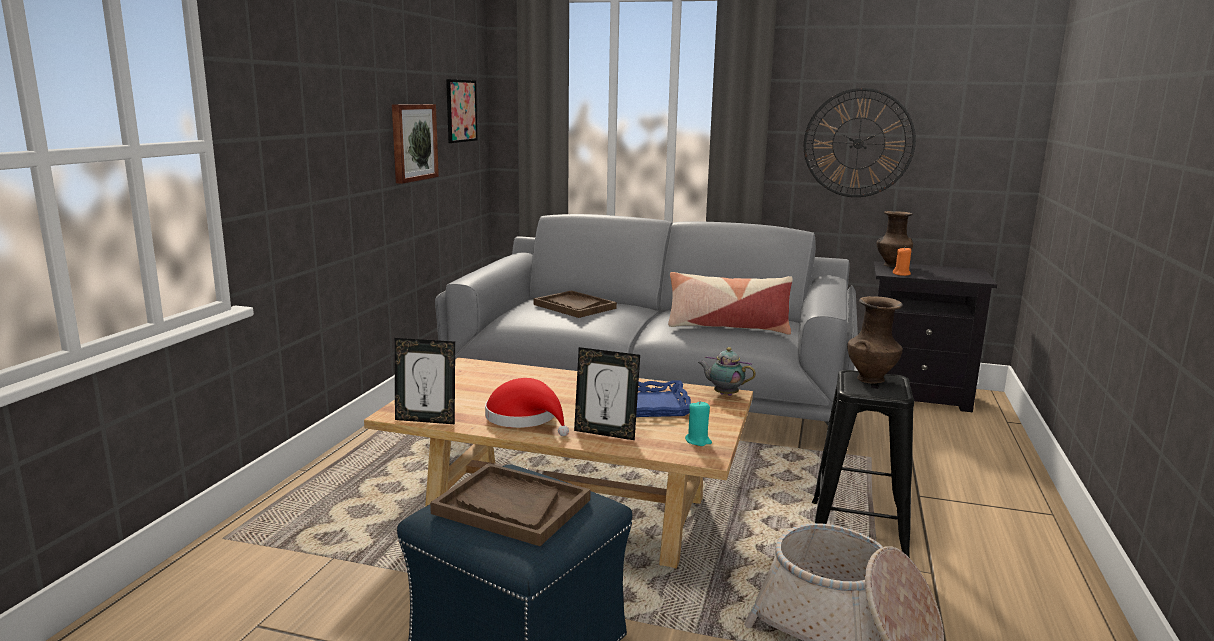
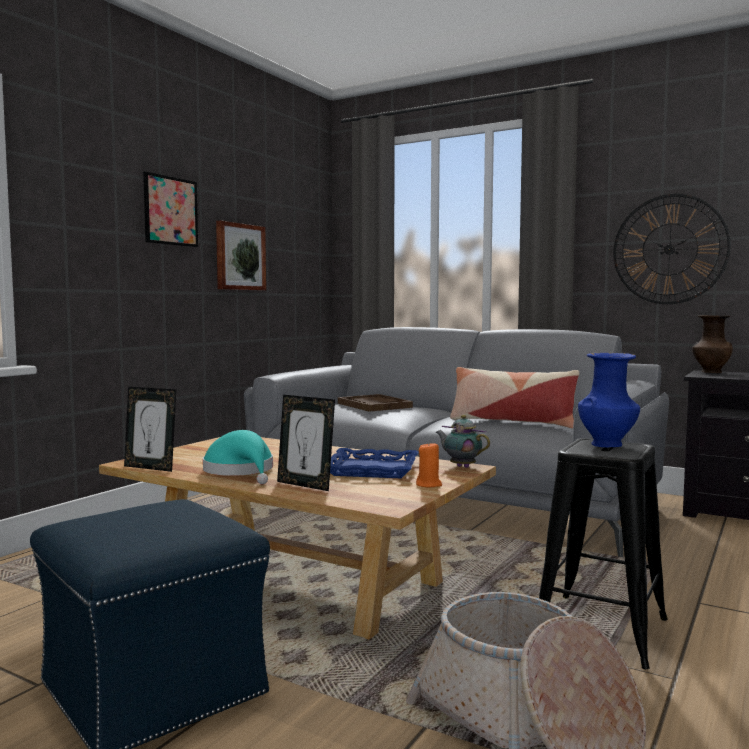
camera: 15 degrees right, 10 degrees down
(461, 111) = (297, 239): picture -> picture (170, 211)
(511, 507) = (139, 524): brown tray -> none
(525, 418) = (241, 471): red hat -> turquoise hat
(698, 441) = (394, 495): turquoise candle -> none
(871, 379) = (607, 444): brown vase -> blue vase
(901, 274) = (714, 376): orange candle -> orange candle (429, 484)

